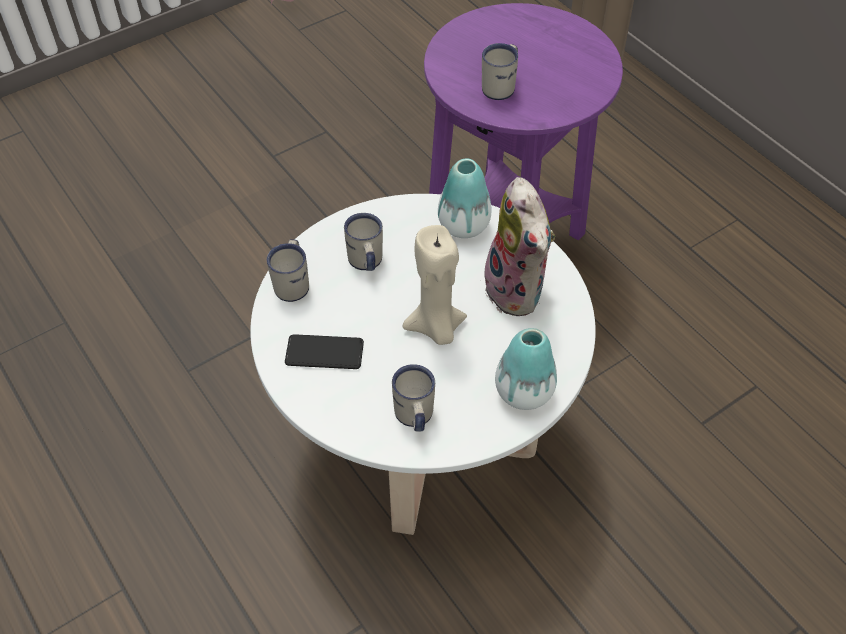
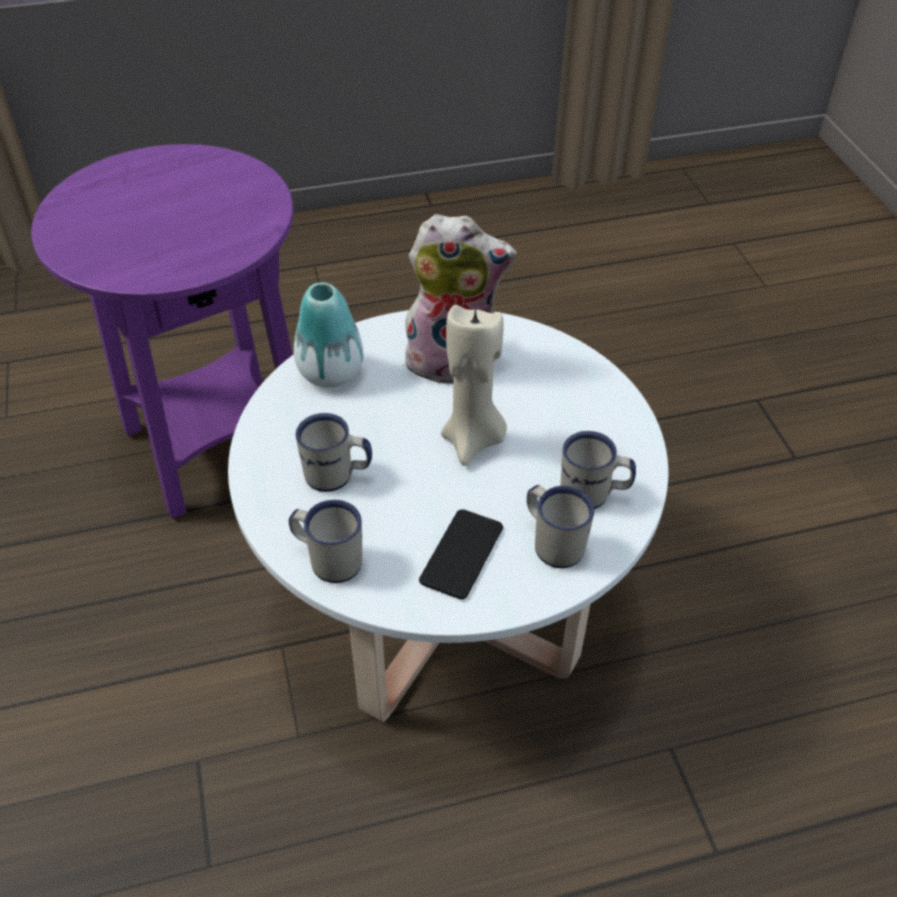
camera: 70 degrees left, 5 degrees down
(501, 86) = (191, 238): white mug -> white mug (553, 542)
(523, 392) = (592, 396): vase -> none

